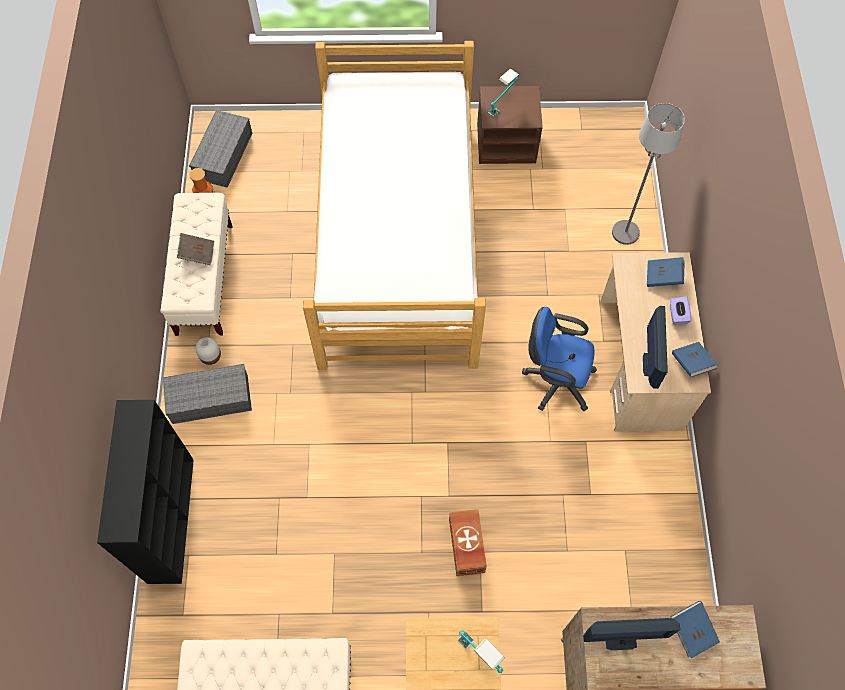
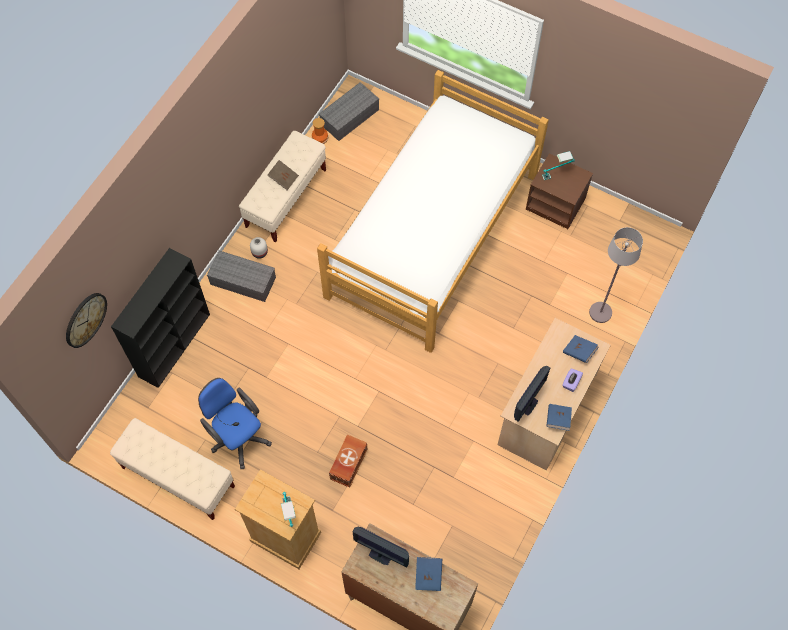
camera: 30 degrees right, 0 degrees up
(63, 553) = (85, 319): none -> wall clock
(555, 380) = (479, 389): blue office chair -> blue office chair (238, 437)

